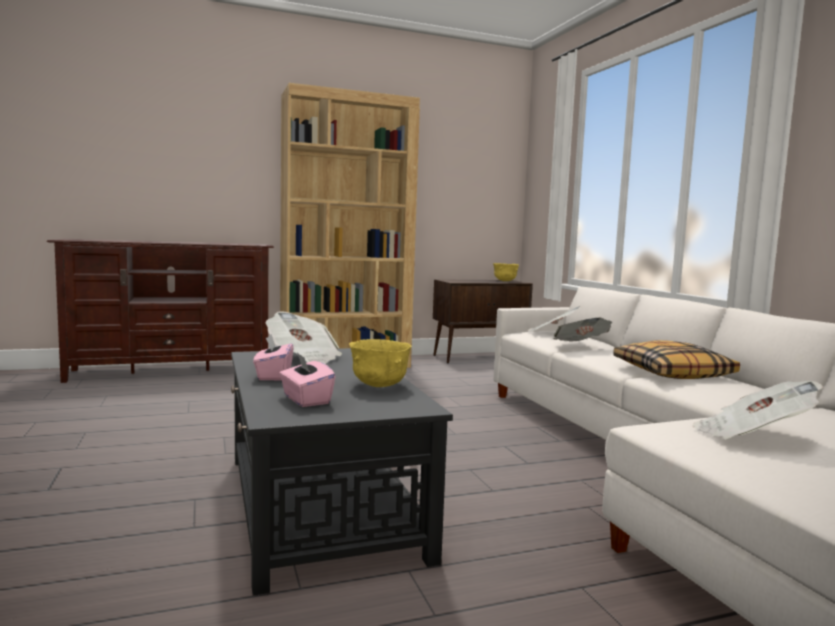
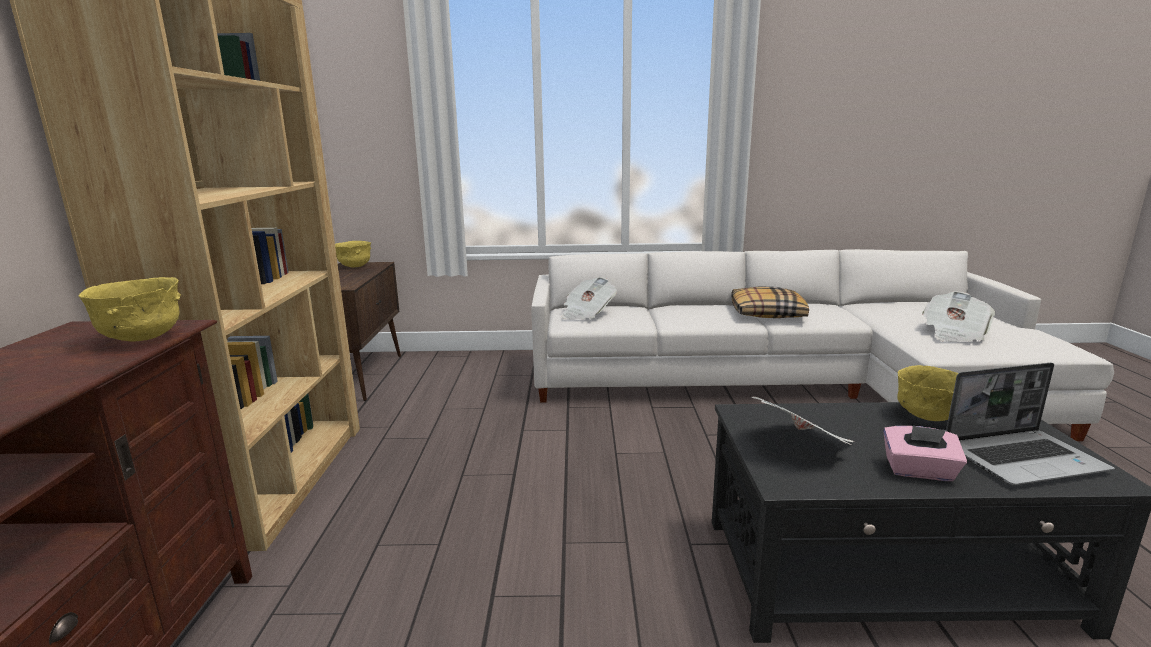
camera: 70 degrees left, 10 degrees up
(244, 244) = (142, 339): none -> yellow bowl
(305, 400) = (1023, 458): pink tissue box -> laptop
(580, 346) = (657, 316): newspaper -> none

